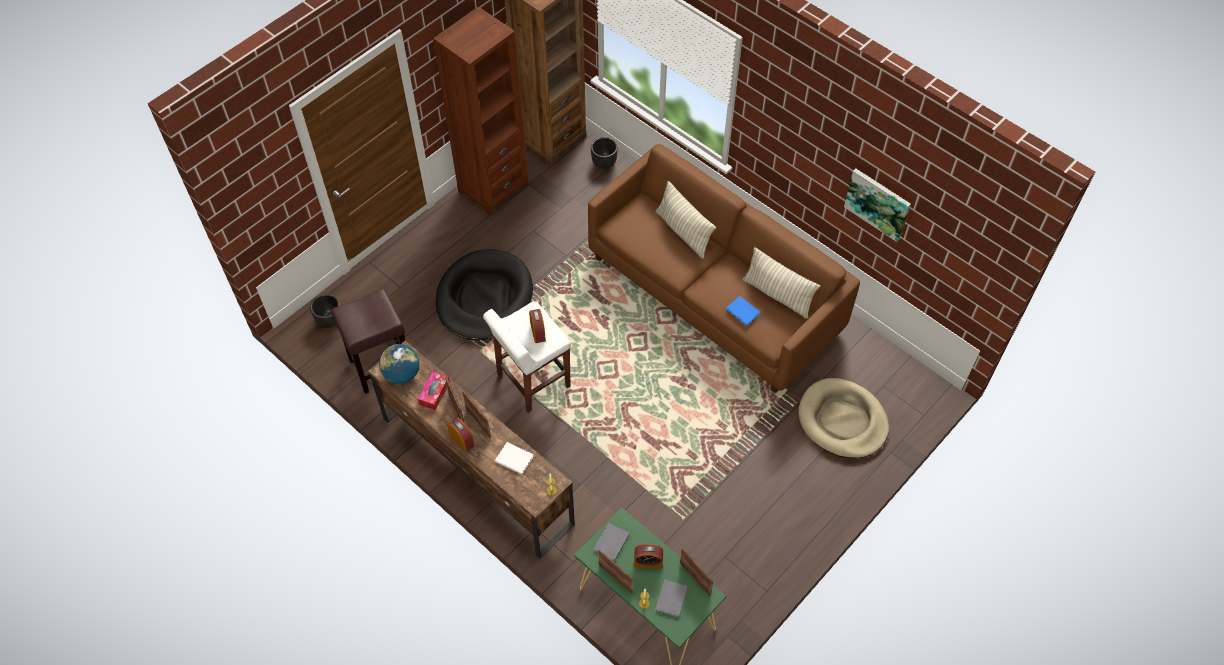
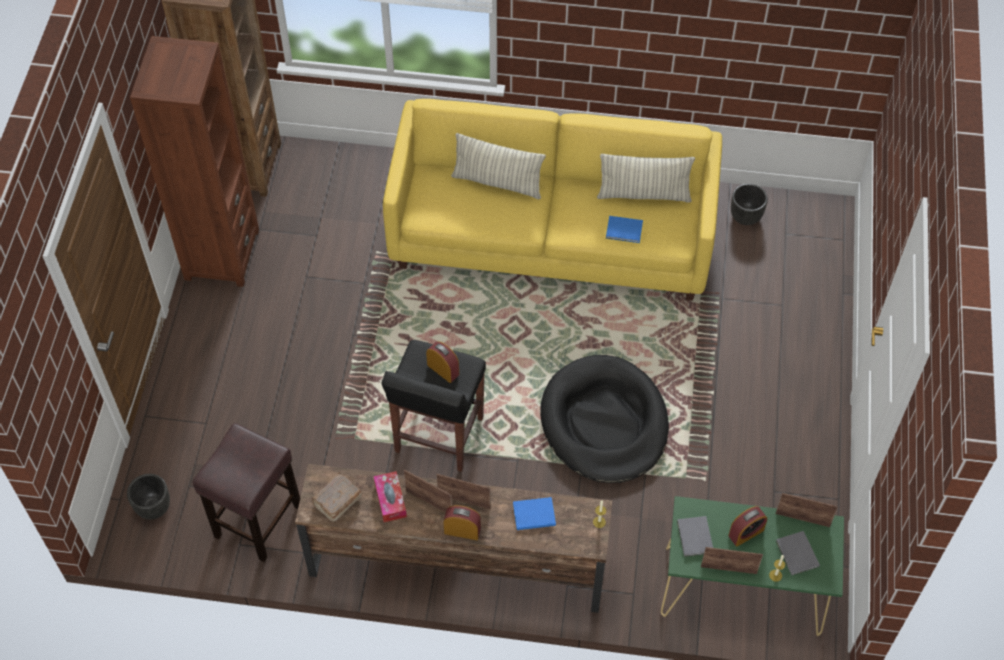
camera: 35 degrees left, 0 degrees up
(402, 374) = (336, 501): globe -> brown book
(484, 298) = (312, 379): black dog bed -> black dog bed (604, 423)
(514, 458) = (532, 514): white book -> blue book
(532, 381) = (438, 436): white stool -> black stool
(604, 163) = (325, 161): black planter -> black planter (746, 216)
(714, 294) = (552, 236): brown sofa -> yellow sofa
(842, 421) = (775, 290): beige dog bed -> none
(878, 203) = (717, 37): picture -> none

